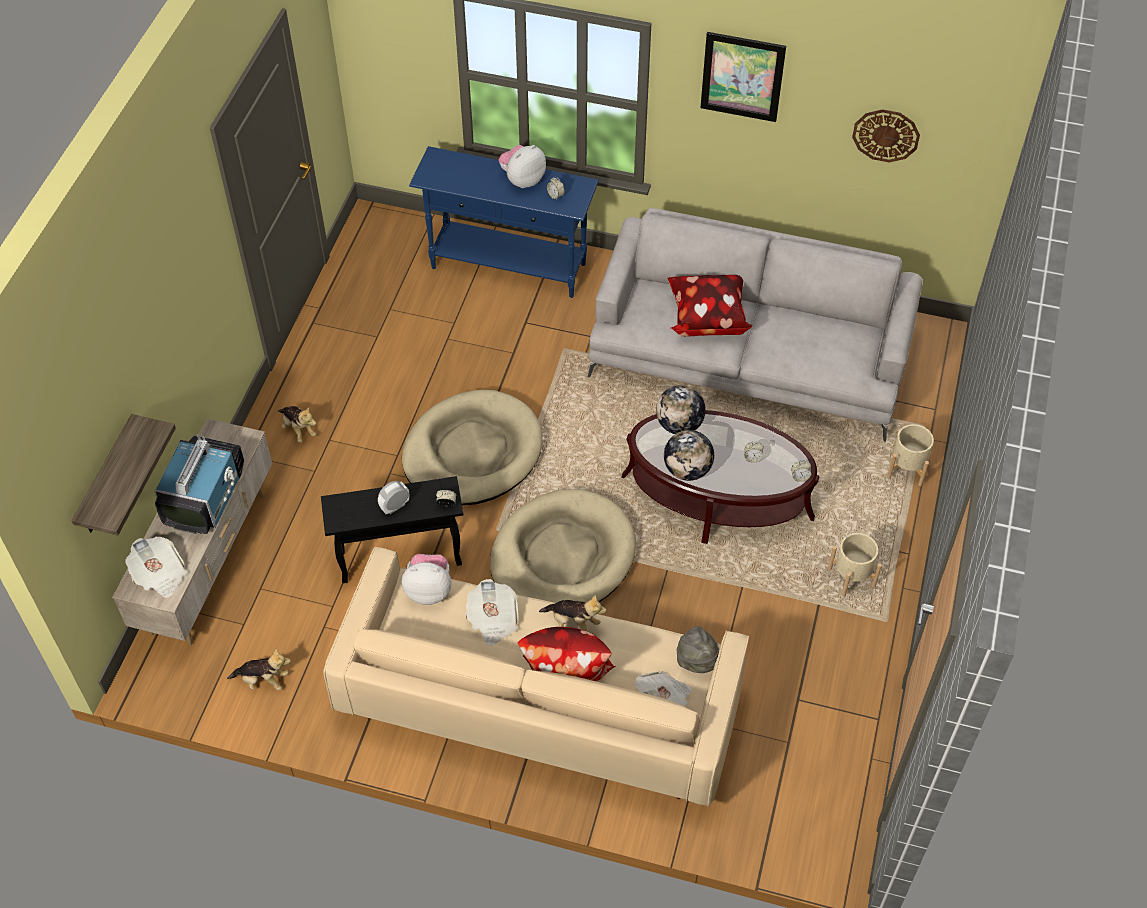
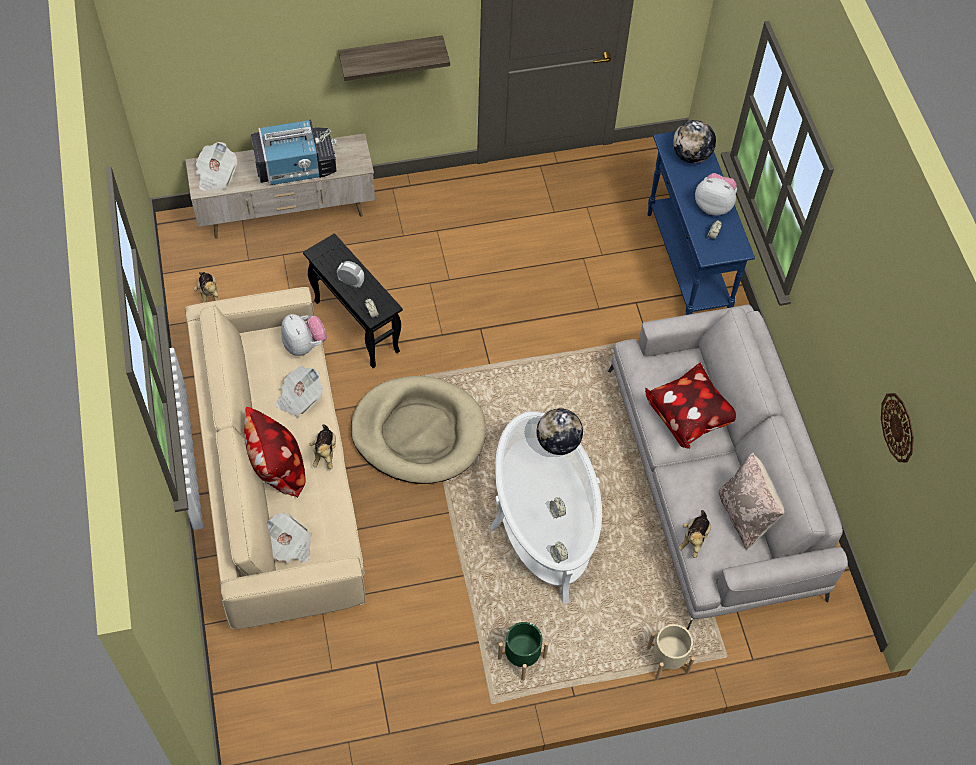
camera: 60 degrees right, 5 degrees up
(107, 478) = (219, 85): shelf -> shelf (391, 54)
(298, 429) = (434, 207): plush toy -> plush toy (694, 539)
(472, 453) = (482, 327): beige dog bed -> none
(687, 470) = (514, 468): globe -> globe (691, 155)
(697, 661) = (335, 555): grey hat -> none
(716, 497) = (544, 518): brown coffee table -> white coffee table
(742, 76) = (854, 274): picture -> none
(829, 327) = (745, 515): none -> beige pillow
(851, 577) = (521, 657): beige planter -> green planter

